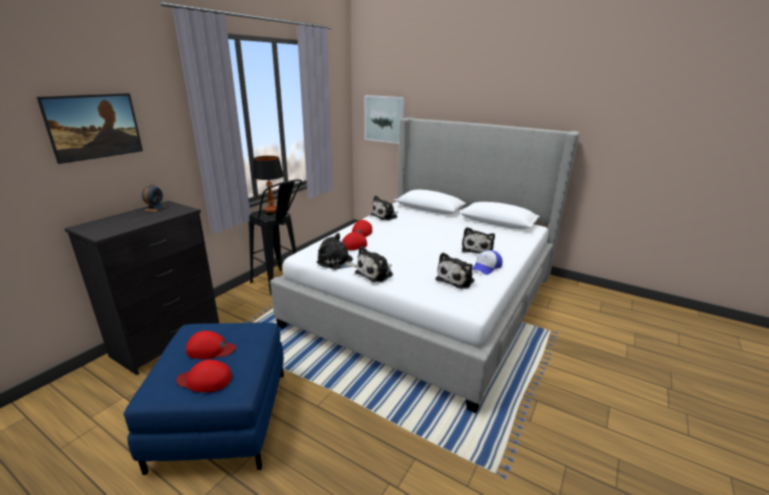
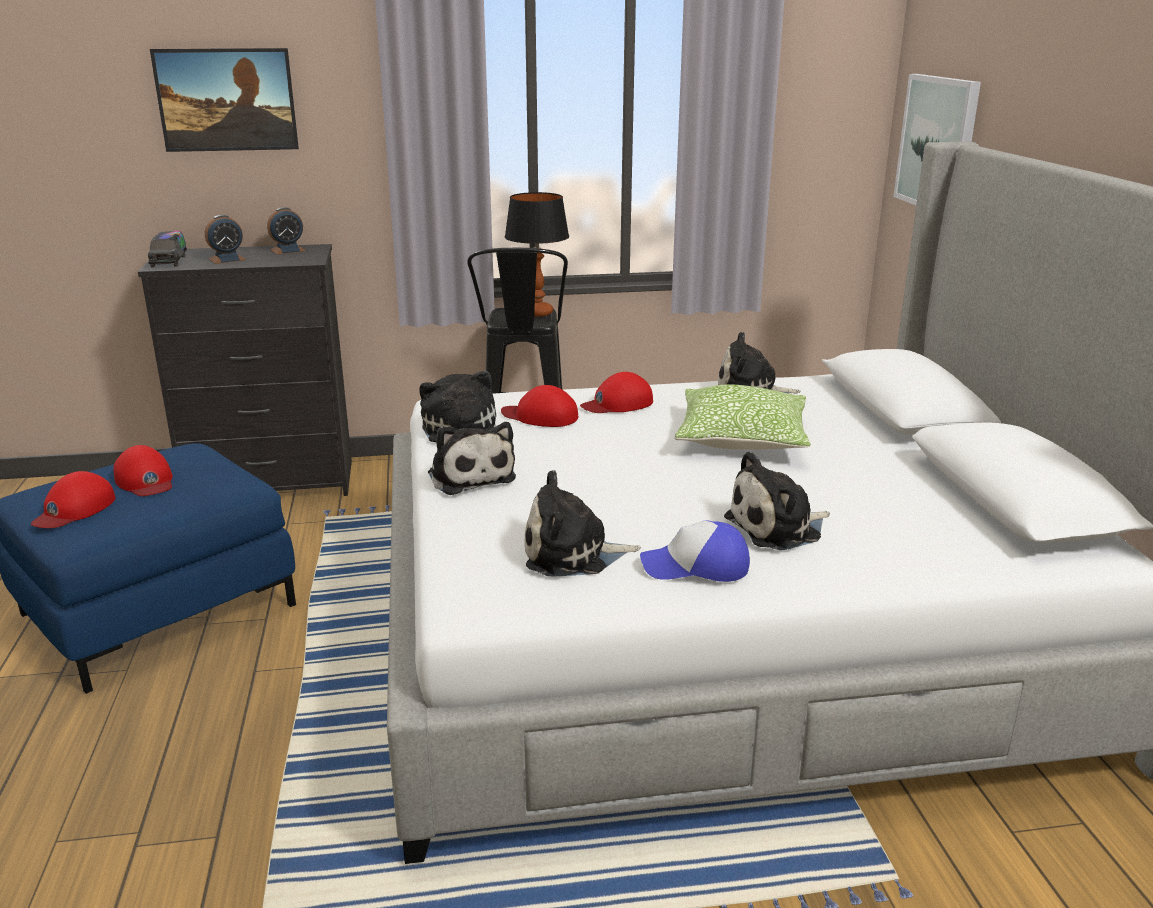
camera: 50 degrees right, 0 degrees up
(96, 231) = (169, 260): none -> toy truck
(134, 221) = (227, 259): none -> alarm clock
(205, 380) = (74, 509): red cap -> red cap turned 120 degrees counterclockwise
(376, 273) = (470, 476): plush toy -> plush toy turned 120 degrees counterclockwise
(416, 230) = (741, 438): none -> pillow

